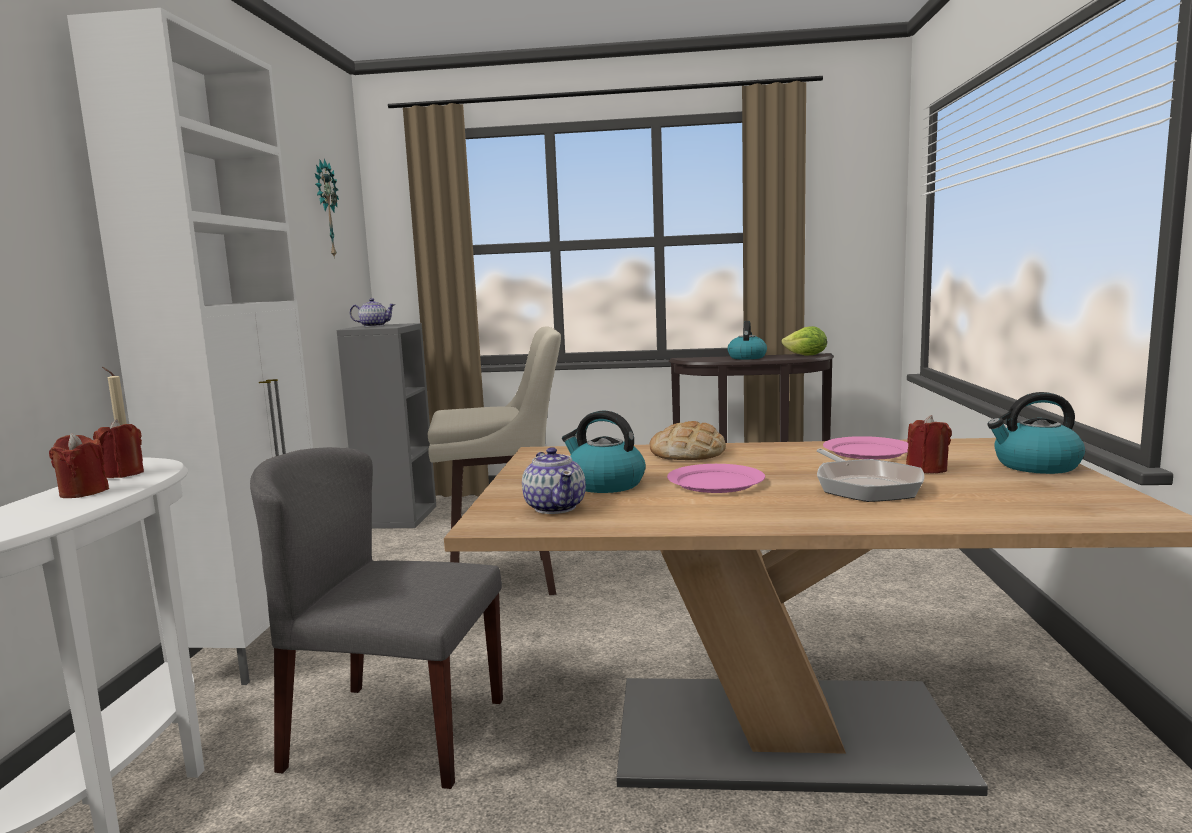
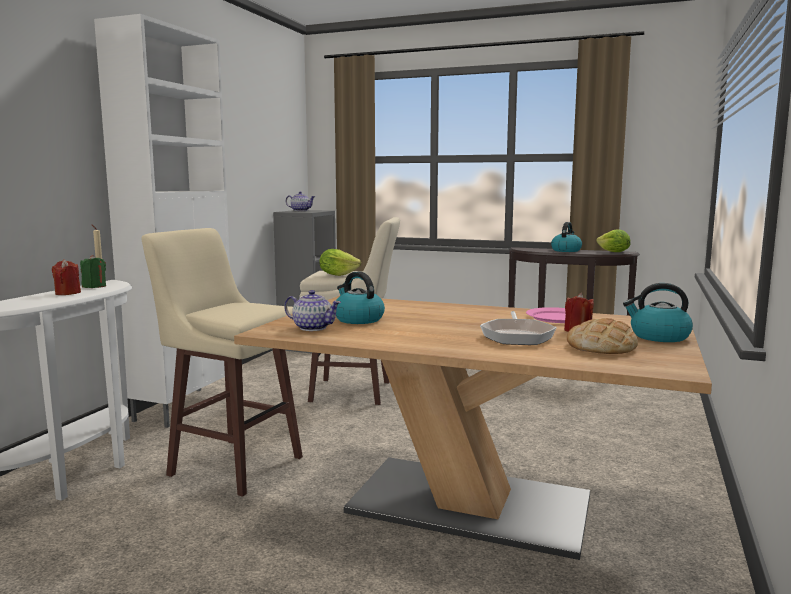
camera: 15 degrees right, 0 degrees up
(122, 474) = (94, 286): red candle -> green candle
(325, 209) = (272, 129): wall clock -> none
(394, 733) = (234, 465): grey chair -> beige stool
(478, 415) = (337, 275): none -> lettuce
(555, 507) = (312, 328): teapot -> teapot turned 60 degrees counterclockwise
(687, 453) = (436, 308): bread -> bread (601, 347)
(715, 482) = (426, 325): pink plate -> none

